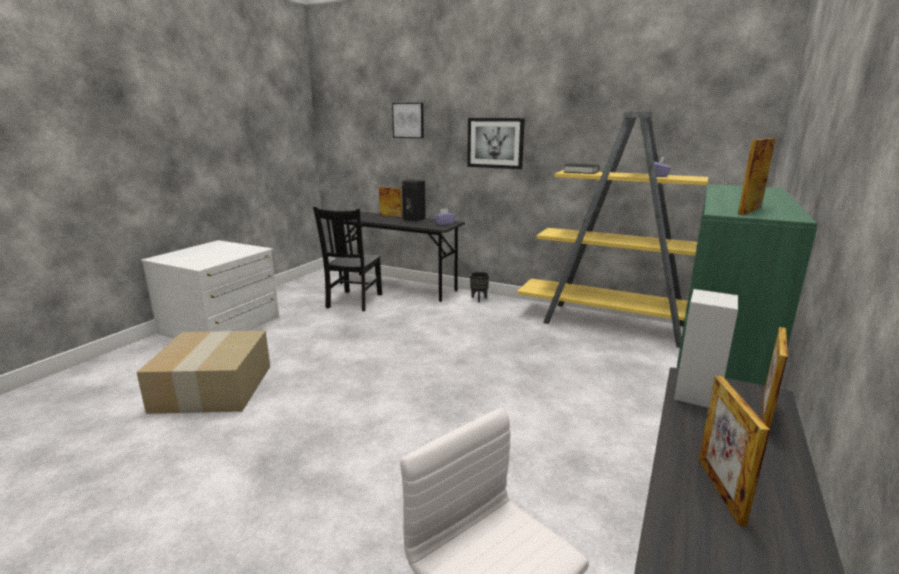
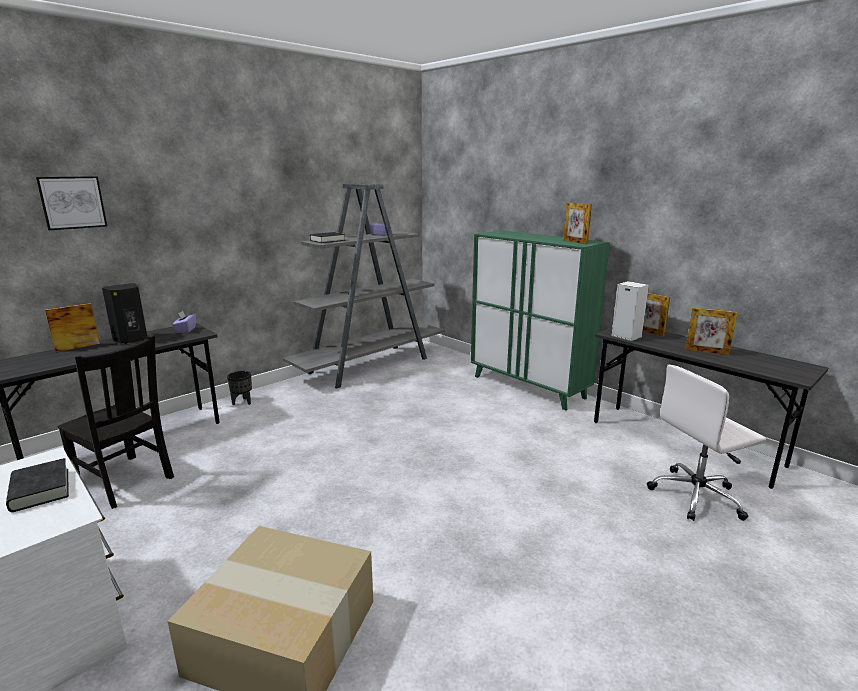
camera: 70 degrees left, 0 degrees up
(227, 256) = (40, 490): none -> black book
(495, 143) = (215, 222): picture -> none
(616, 325) = (371, 365): yellow bookcase -> grey bookcase

